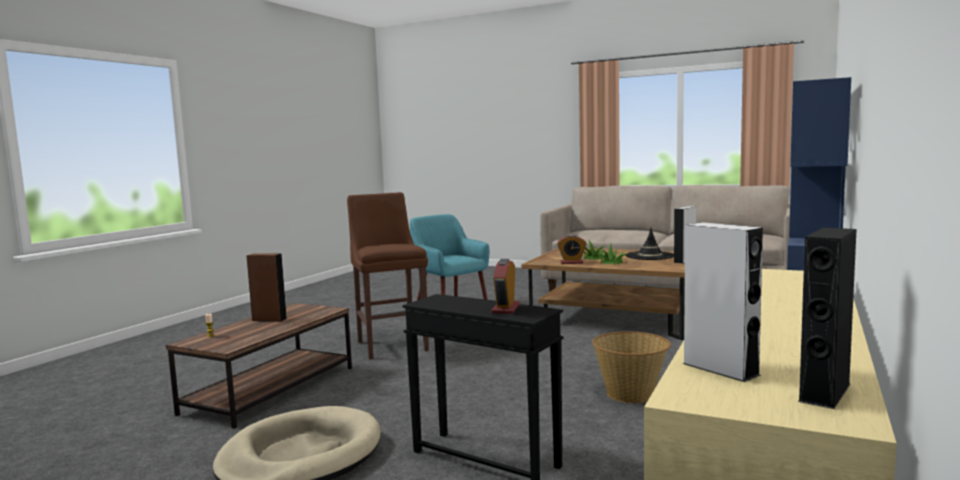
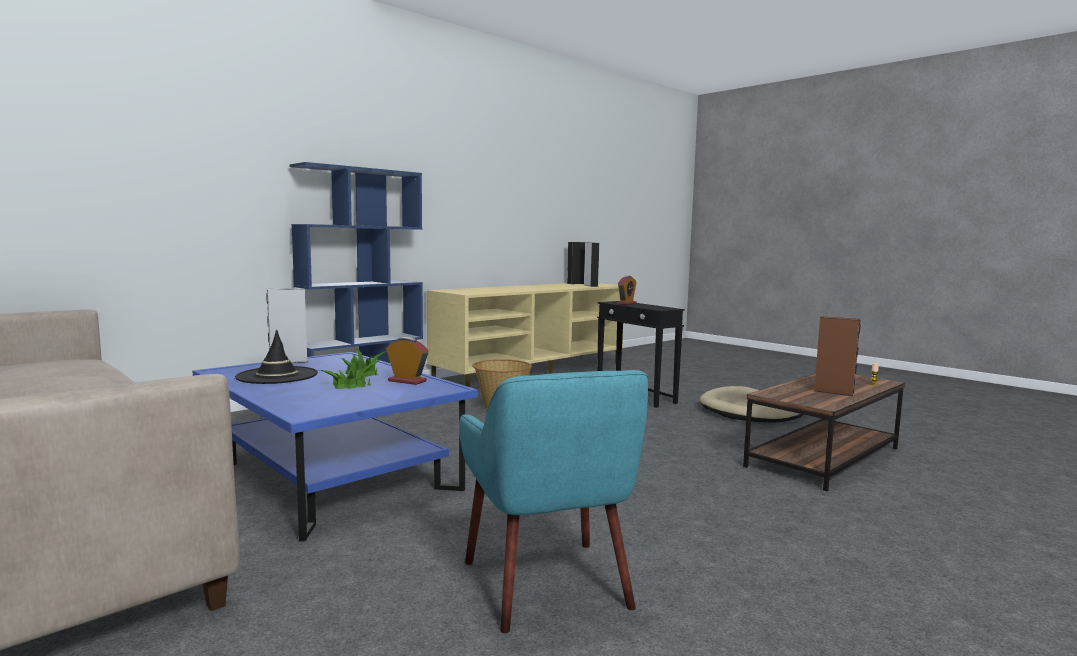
camera: 160 degrees left, 0 degrees up
(391, 345) = (695, 493): brown stool -> none
(616, 319) = (330, 476): brown coffee table -> blue coffee table

